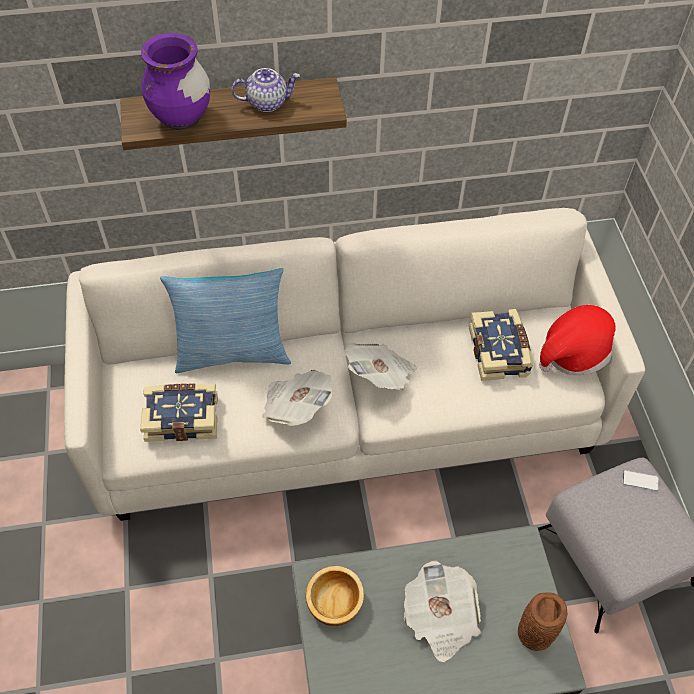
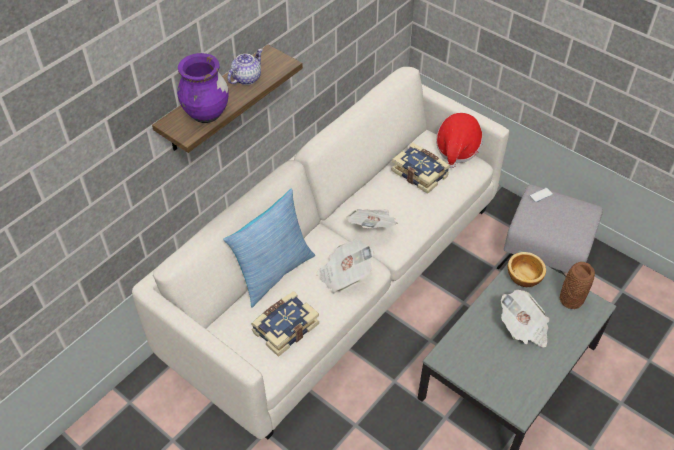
camera: 40 degrees left, 5 degrees down
(334, 601) = (465, 361): bowl -> bowl (523, 276)

